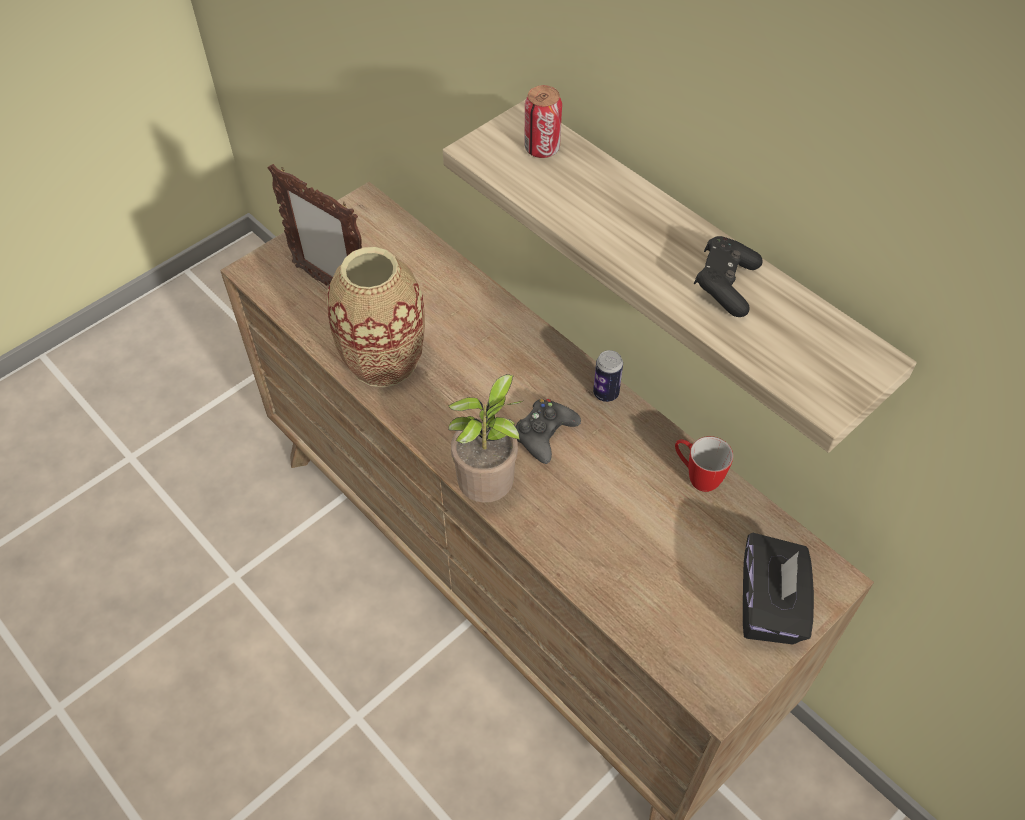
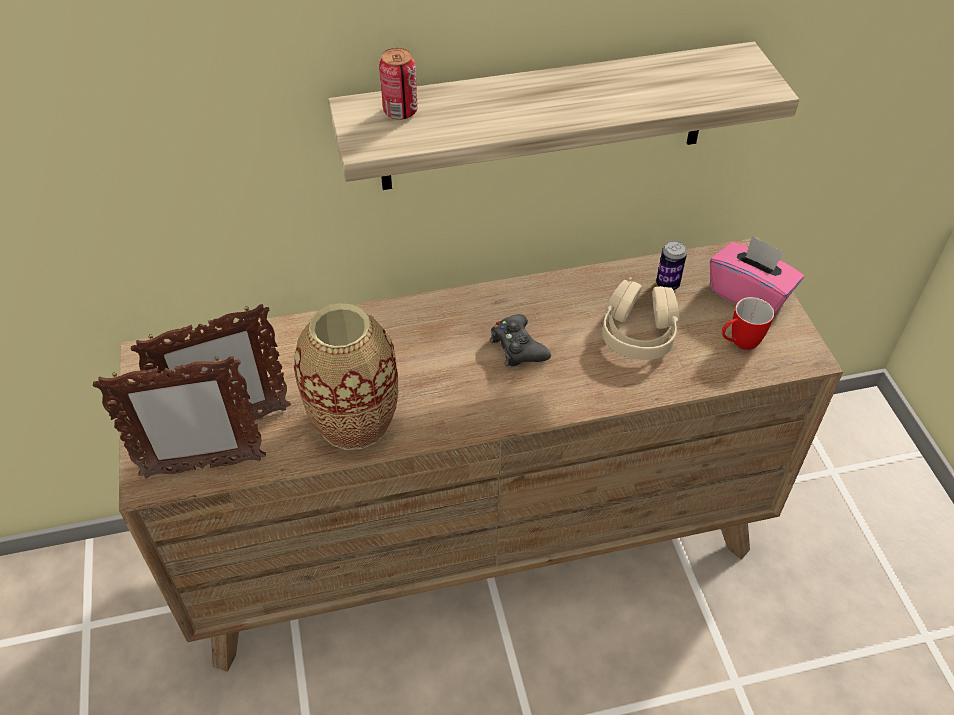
camera: 60 degrees left, 5 degrees down
(282, 294) = (203, 467): none -> picture frame
(489, 488) = (547, 406): potted plant -> none
(606, 393) = (505, 293): can -> can (667, 284)
(635, 524) = (638, 333): none -> beige headphones
(696, 476) = (618, 280): mug -> mug (738, 343)
(725, 285) = (628, 85): black game controller -> none
(770, 605) = (749, 294): black tissue box -> pink tissue box

